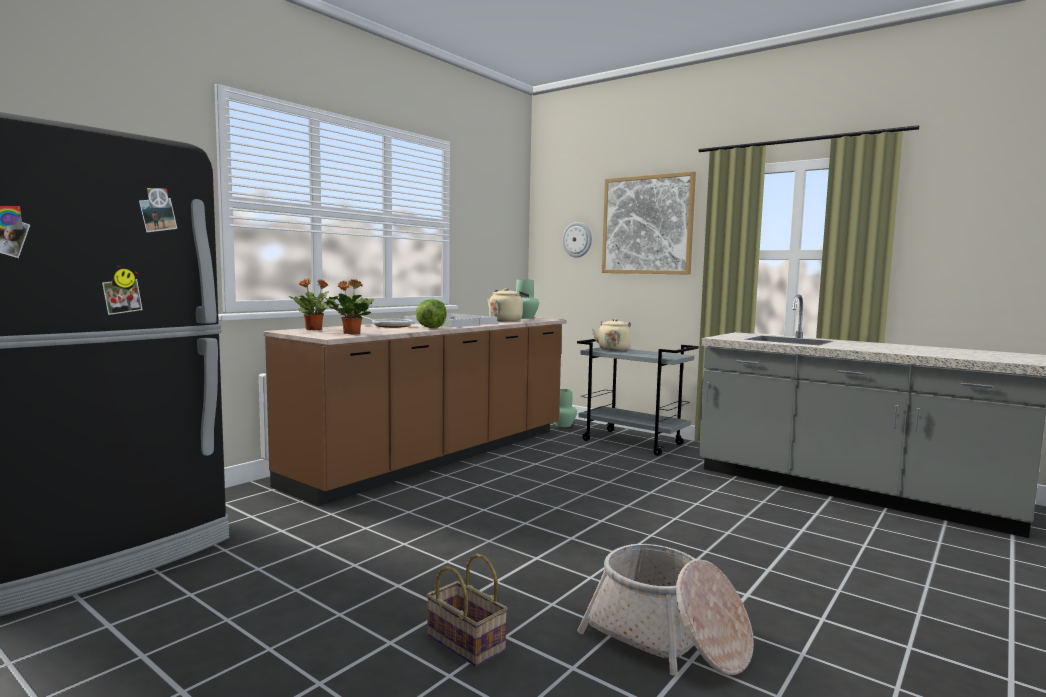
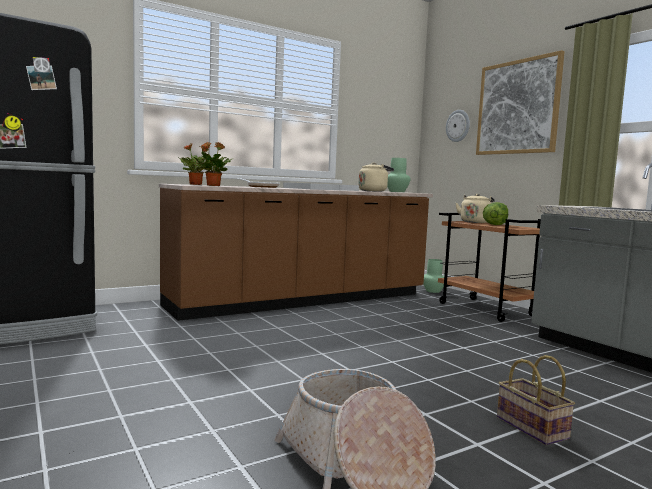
camera: 20 degrees right, 0 degrees up
(431, 327) = (290, 188): lettuce -> lettuce (494, 225)
(463, 642) = (173, 427): basket -> basket (529, 427)
(633, 442) = (486, 309): grey cart -> brown cart

